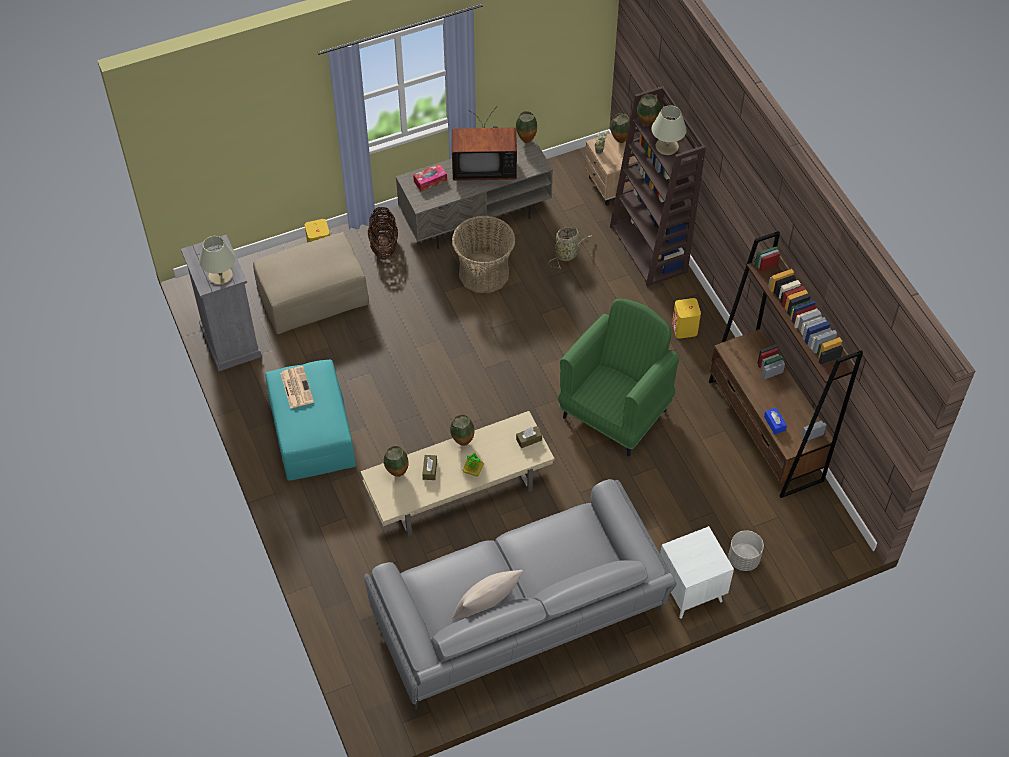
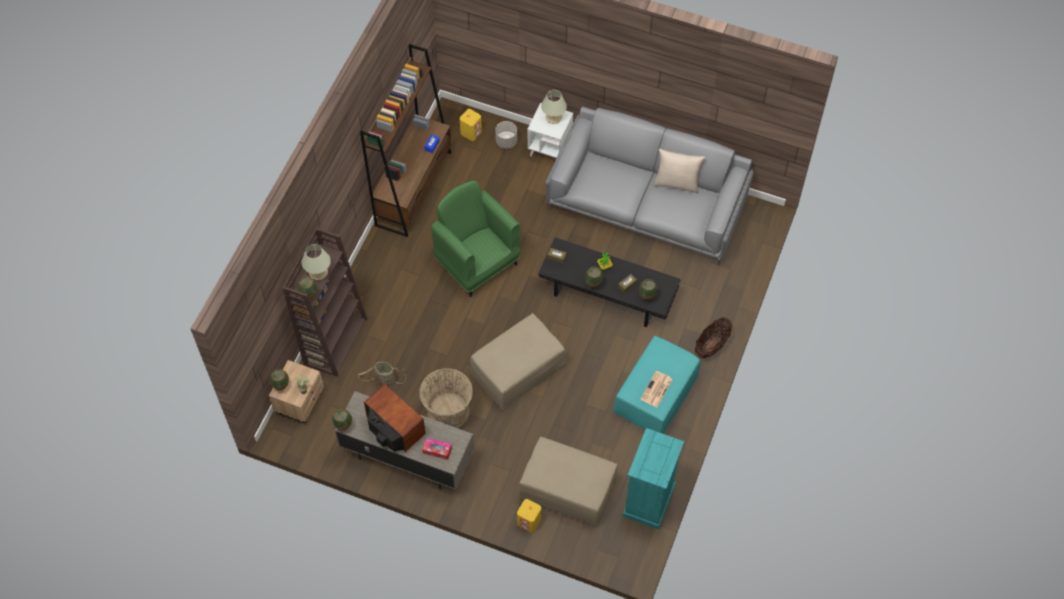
camera: 135 degrees left, 5 degrees up
(220, 276) = (659, 445): beige table lamp -> beige table lamp (553, 117)
(230, 341) = (649, 501): grey dresser -> turquoise dresser
(384, 245) = (486, 488): basket -> basket (711, 345)
(458, 489) = (608, 293): beige coffee table -> black coffee table
(464, 352) = (518, 369): none -> beige ottoman
(615, 412) = (477, 262): green armchair -> green armchair turned 60 degrees clockwise
(684, 329) = (380, 275): yellow speaker -> yellow speaker (471, 132)

